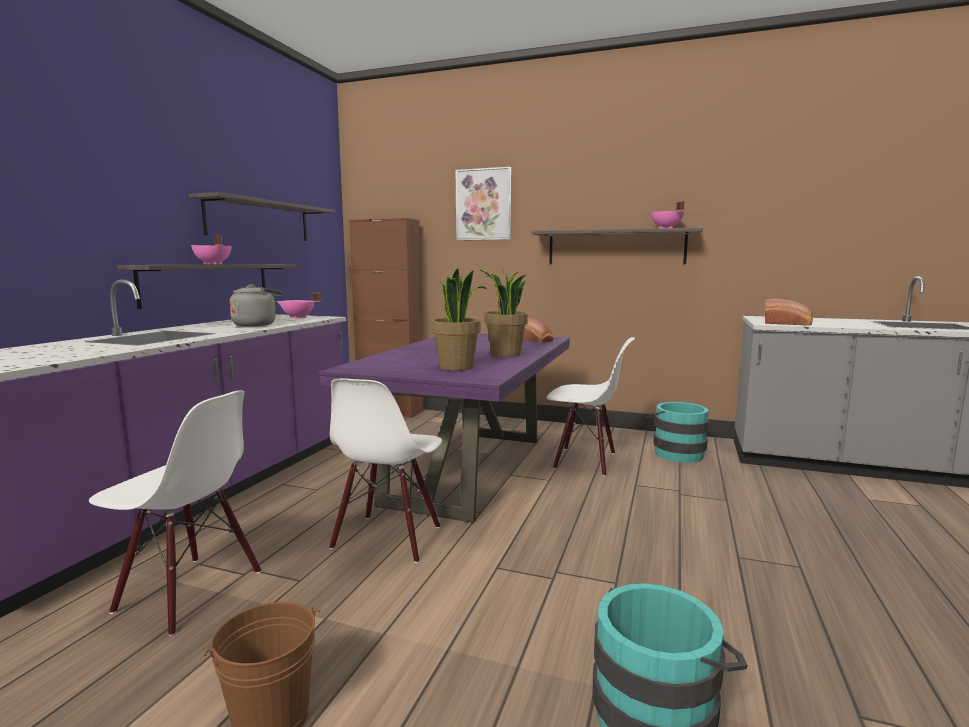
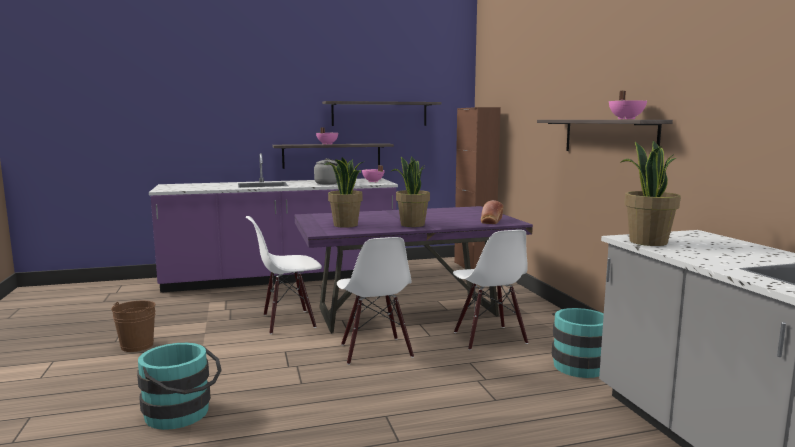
camera: 55 degrees right, 0 degrees up
(188, 592) = (203, 307): white chair -> white chair (375, 351)
(483, 204) = (534, 93): picture -> none
(788, 323) = (647, 242): bread -> potted plant

